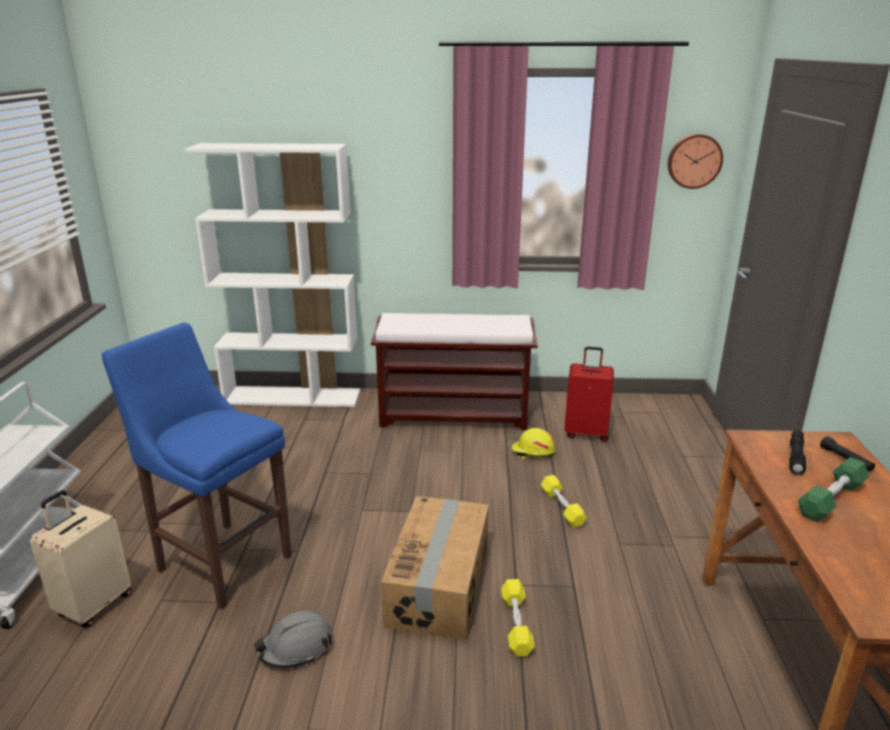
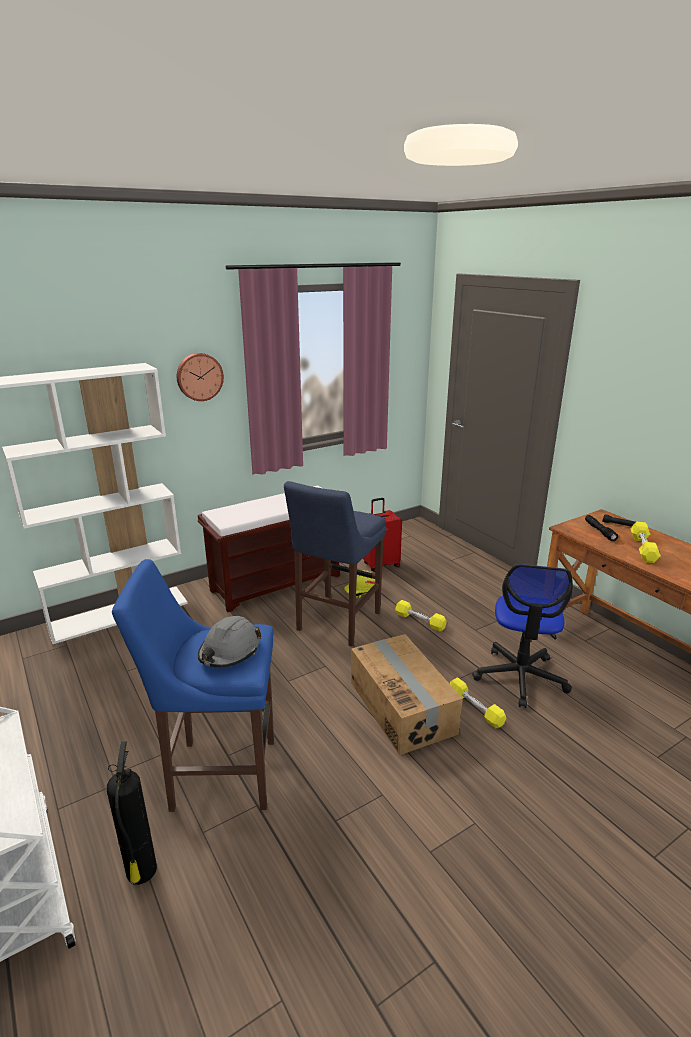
camera: 35 degrees left, 0 degrees up
(94, 605) = (141, 873): beige suitcase -> fire extinguisher
(296, 647) = (357, 803): grey hard hat -> grey hard hat (229, 651)
(468, 475) = (336, 623): none -> blue stool
(613, 618) = (520, 677): none -> office chair
(694, 161) = (403, 349): wall clock -> wall clock (199, 376)
(831, 499) = (642, 548): green dumbbell -> yellow dumbbell

